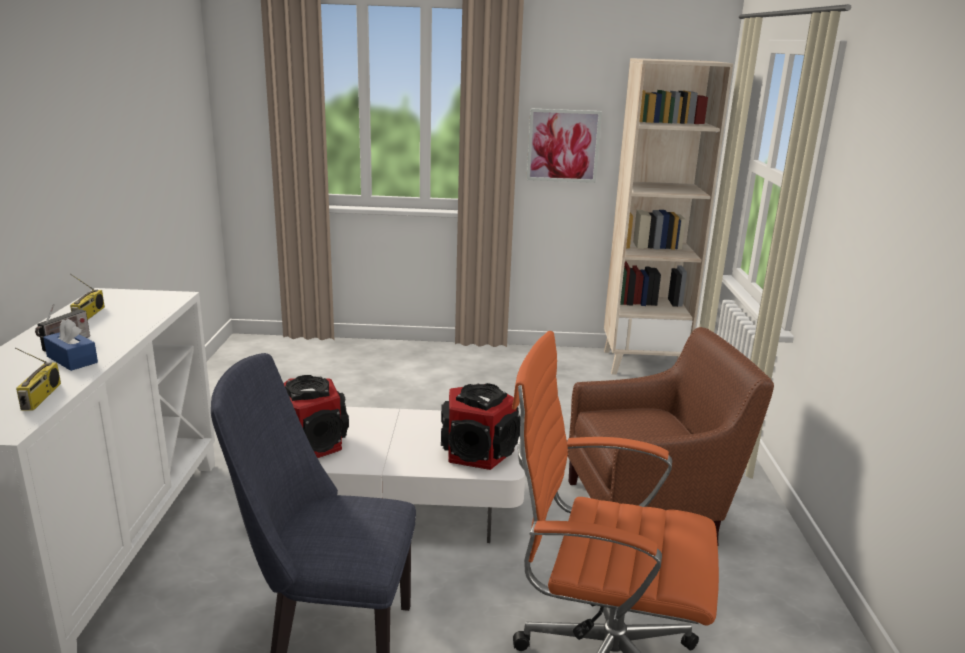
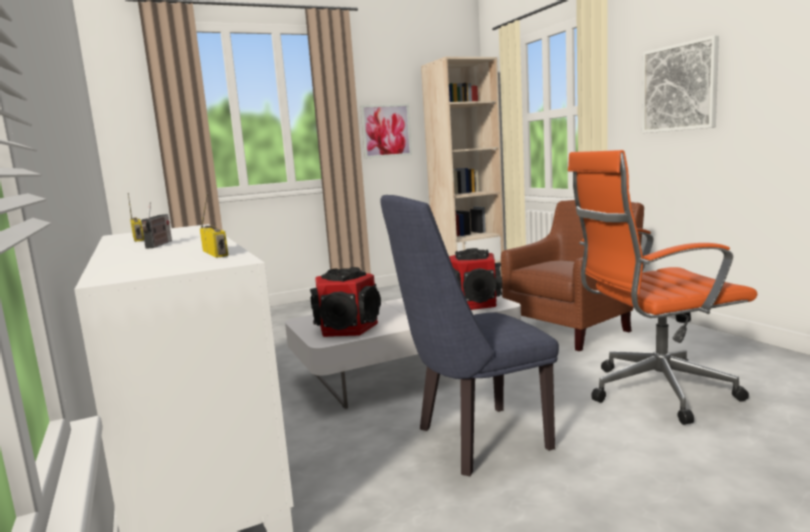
camera: 25 degrees left, 10 degrees down
(72, 359) = (189, 245): blue tissue box -> none
(884, 218) = (679, 88): none -> picture

